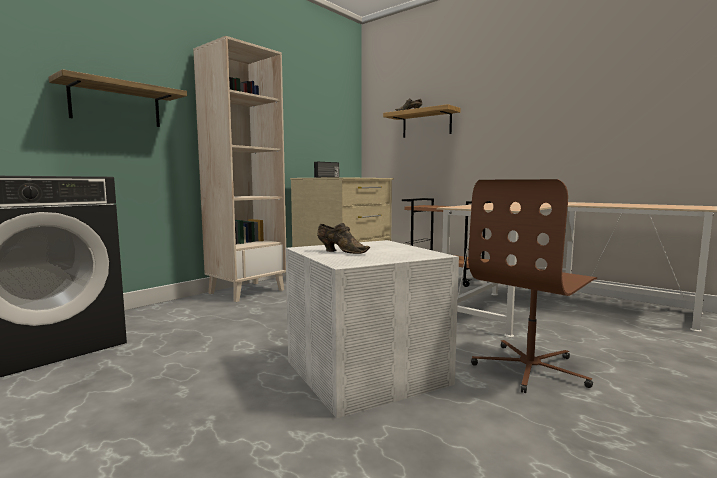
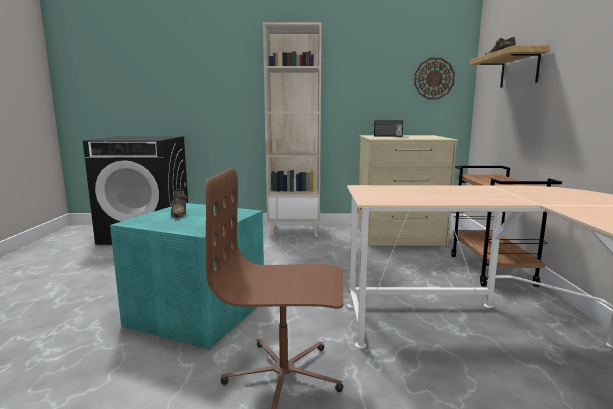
camera: 50 degrees right, 5 degrees up
(116, 105) = (211, 86): shelf -> none
(337, 127) = (434, 78): none -> wall clock
(363, 372) = (197, 311): white storage box -> turquoise storage box

